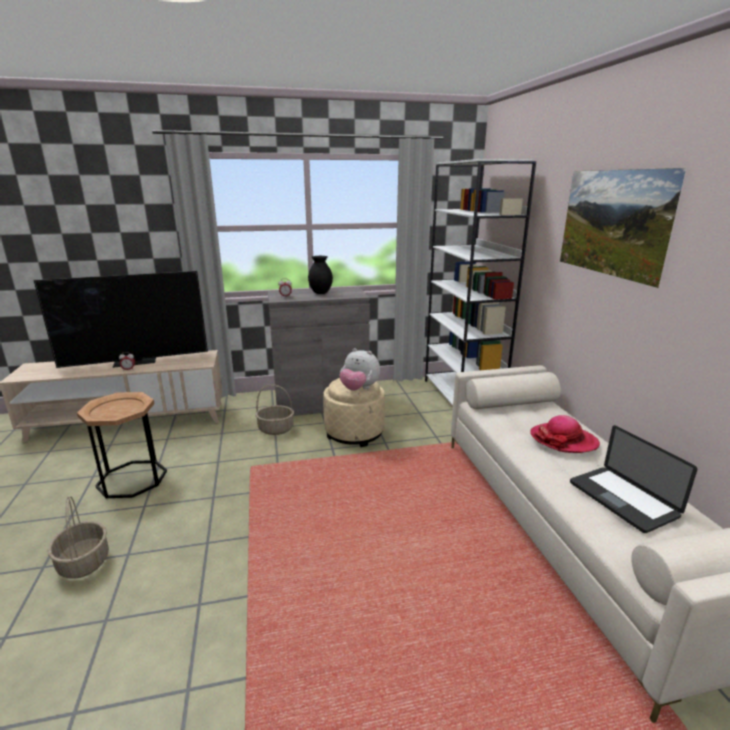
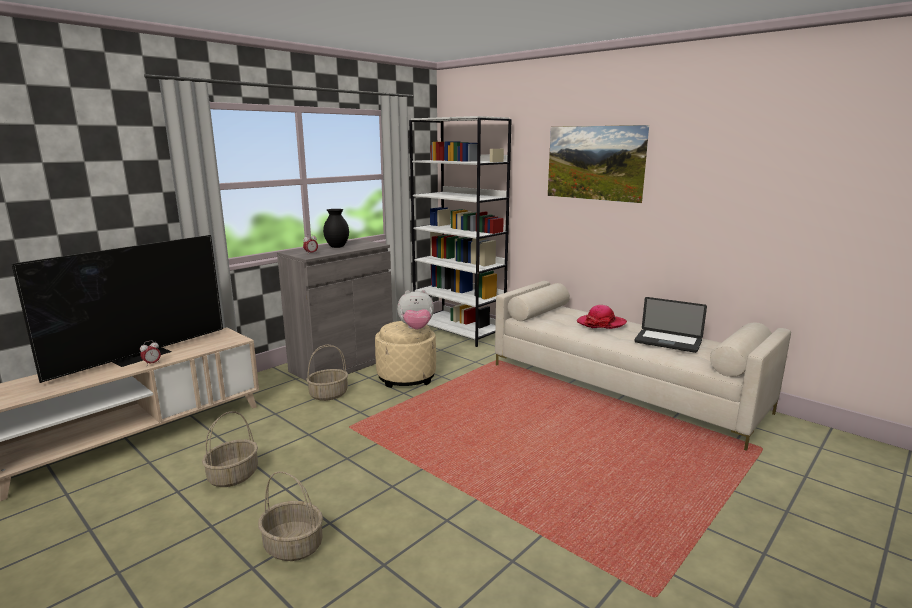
camera: 35 degrees left, 5 degrees down
(132, 479) = (233, 476): brown side table -> basket

